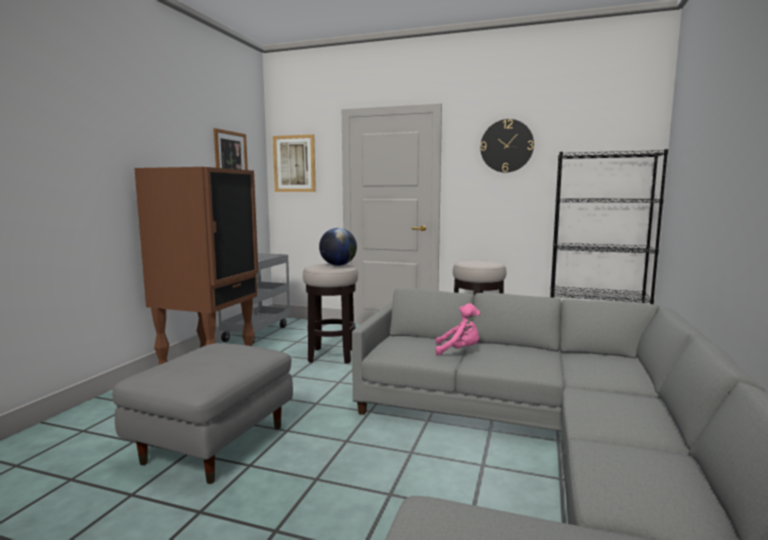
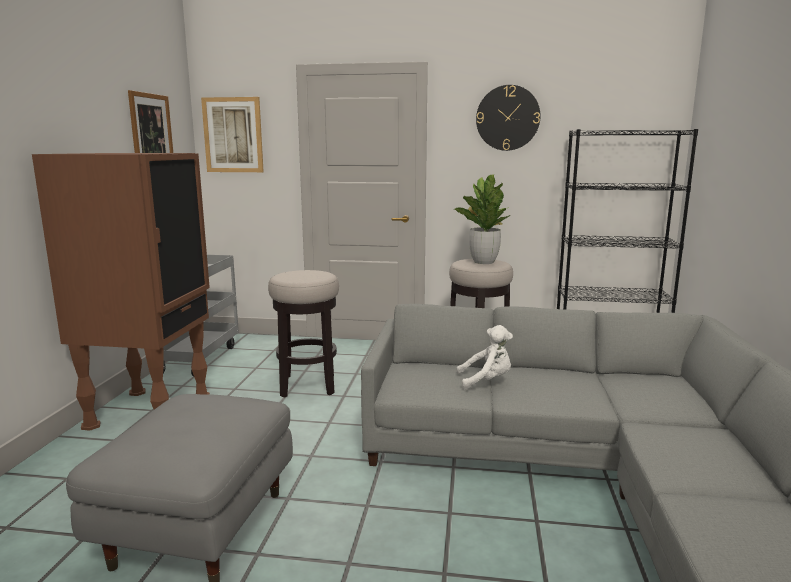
camera: 10 degrees left, 5 degrees up
(338, 265) = (313, 274): globe -> none
(459, 351) = (486, 381): pink plush toy -> white plush toy
(481, 262) = (483, 262): none -> potted plant

